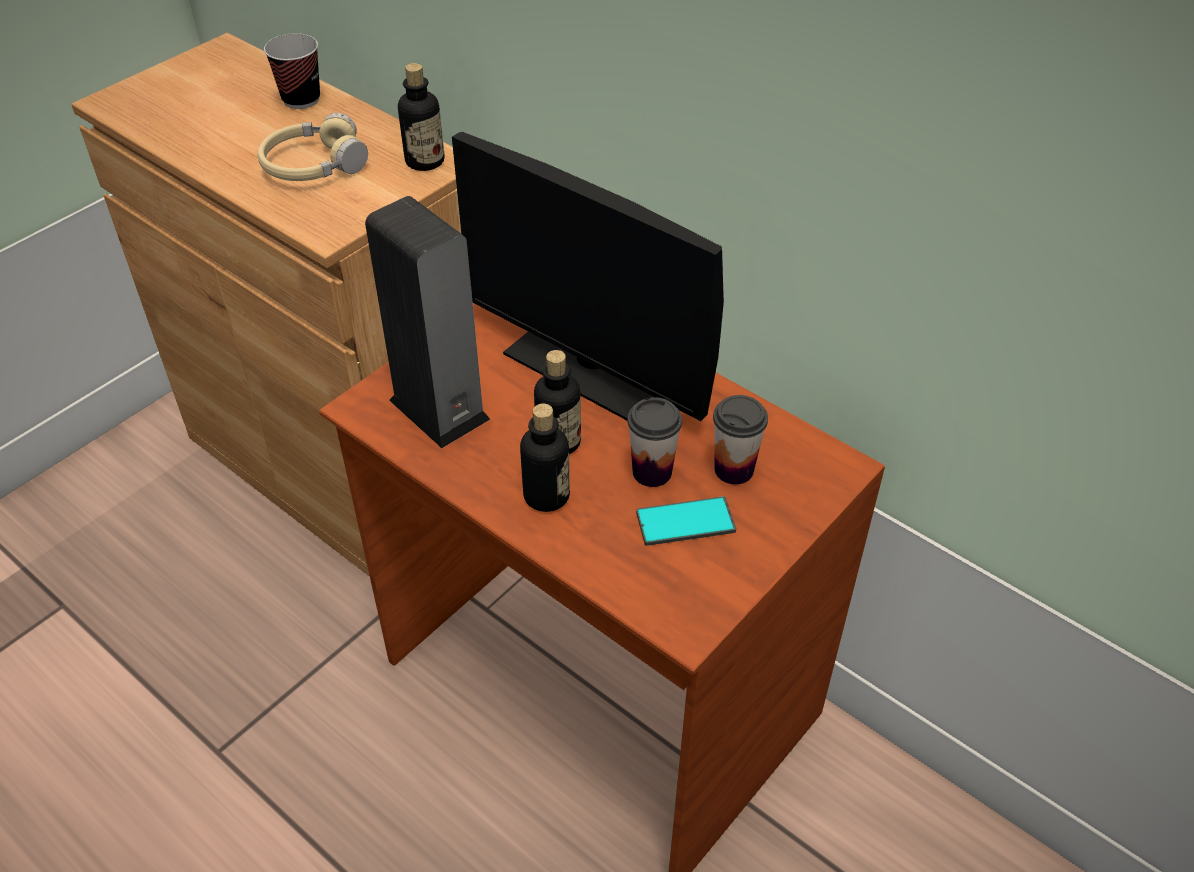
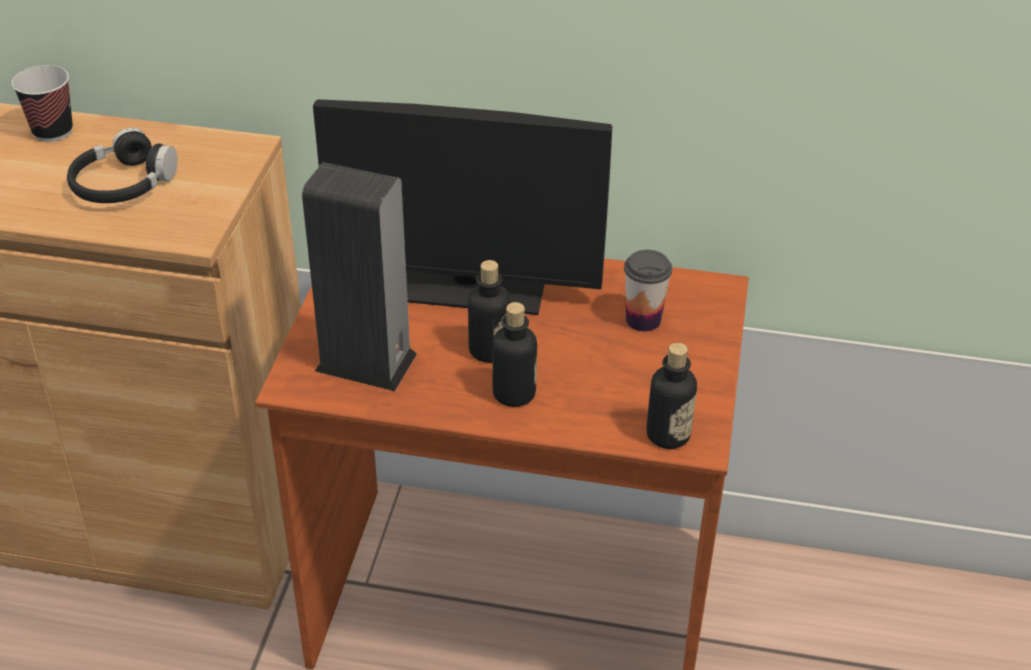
camera: 30 degrees left, 5 degrees down
(314, 165) = (123, 184): beige headphones -> black headphones
(425, 161) = (227, 150): bottle -> bottle (668, 435)
(652, 472) = (582, 345): cup -> none
(685, 522) = (637, 370): phone -> none

